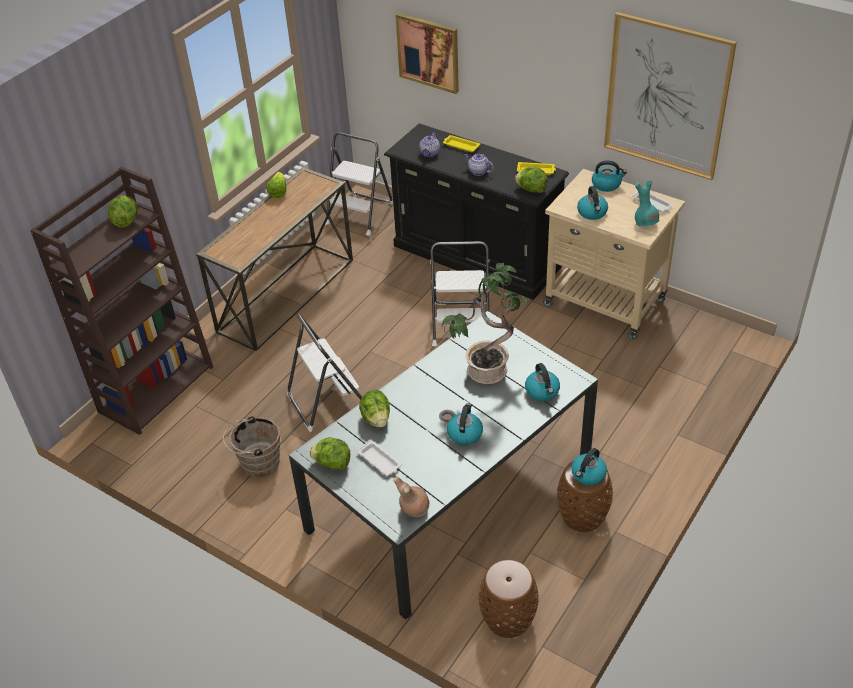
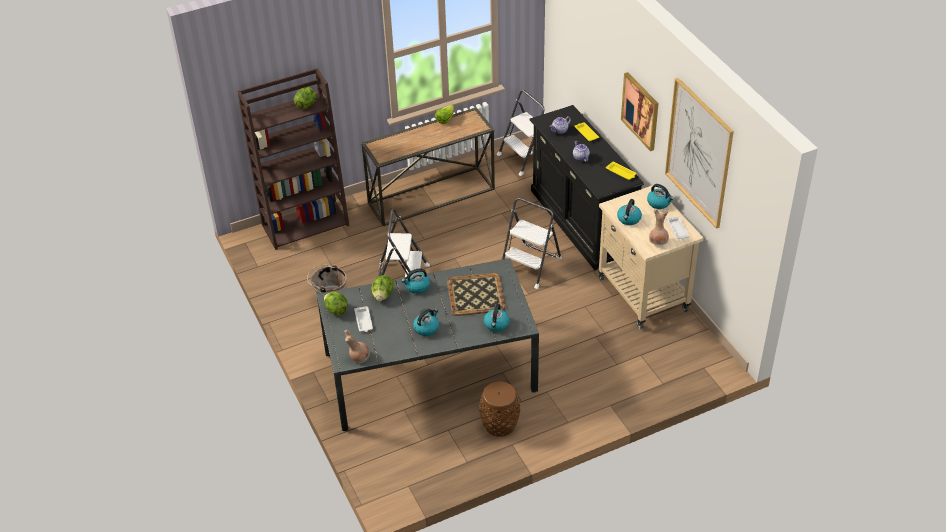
camera: 30 degrees right, 0 degrees up
(428, 52) = (586, 55): picture -> picture (640, 111)
(487, 369) = (475, 295): potted plant -> tray
(508, 619) = (401, 461): brown stool -> none
(531, 190) = (604, 185): lettuce -> none
(588, 475) = (500, 394): kettle -> kettle (417, 287)
(645, 223) = (658, 242): turquoise vase -> brown vase

